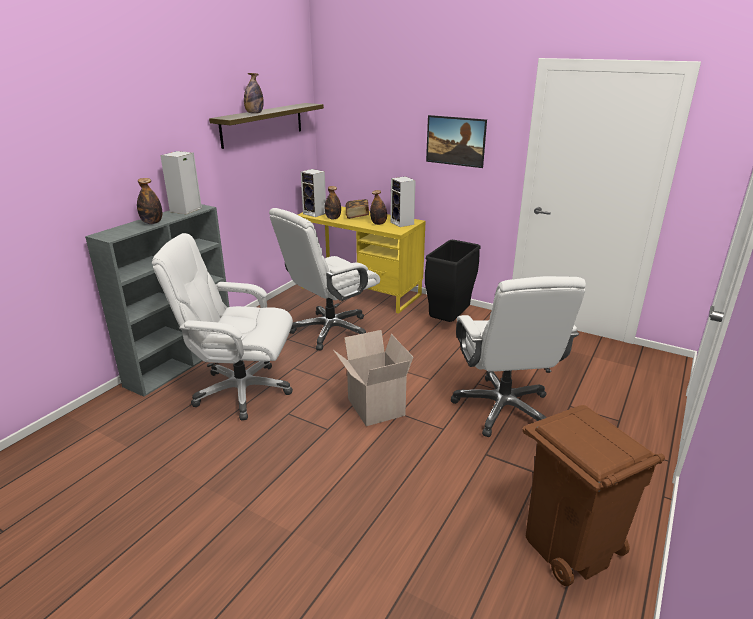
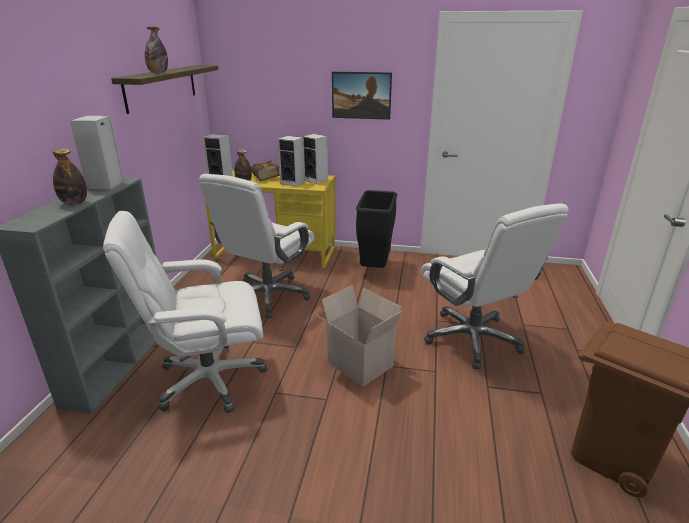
camera: 20 degrees left, 0 degrees up
(378, 223) = (293, 182): bottle -> speaker

